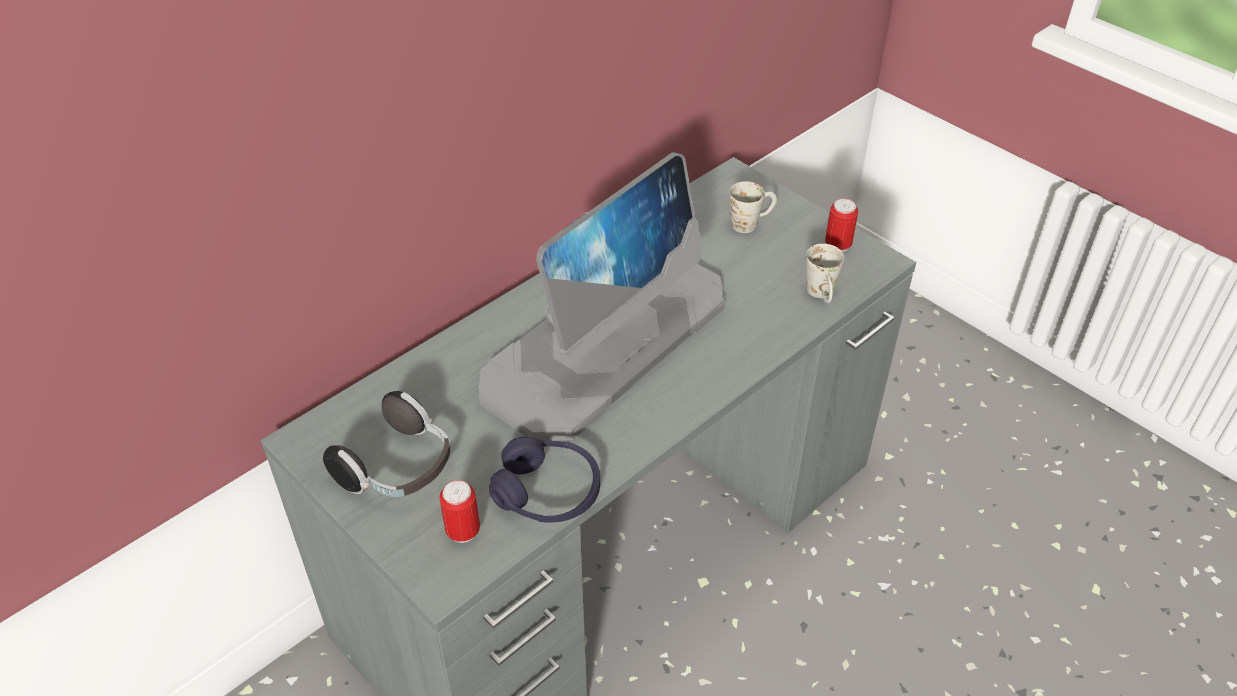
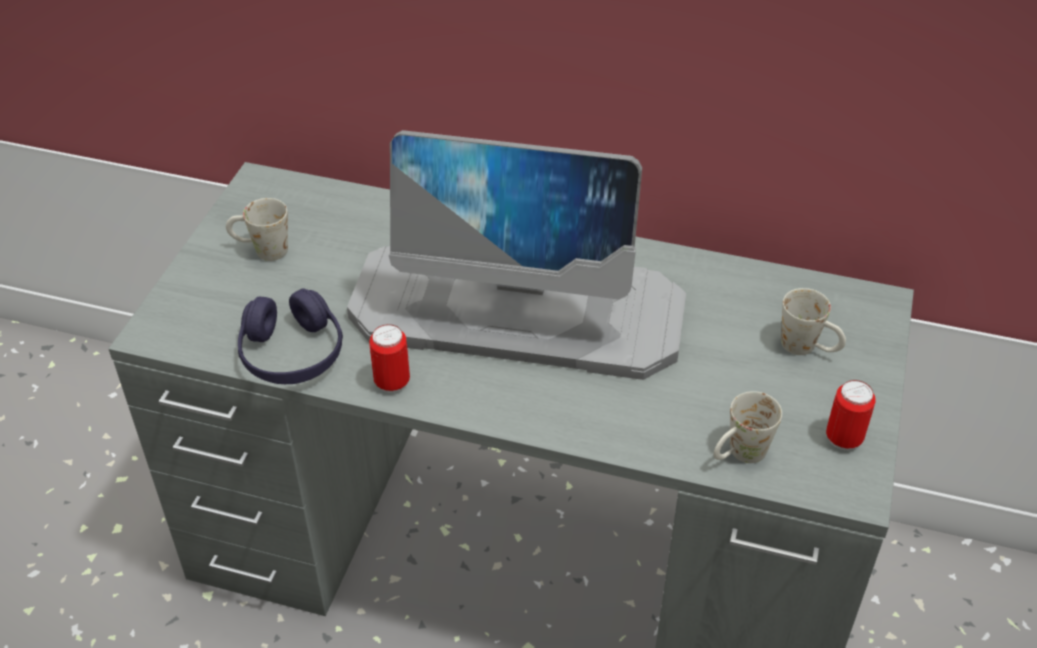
camera: 60 degrees right, 0 degrees up
(399, 469) = (261, 250): headphones -> white mug
(463, 531) = (215, 320): can -> can (392, 382)

